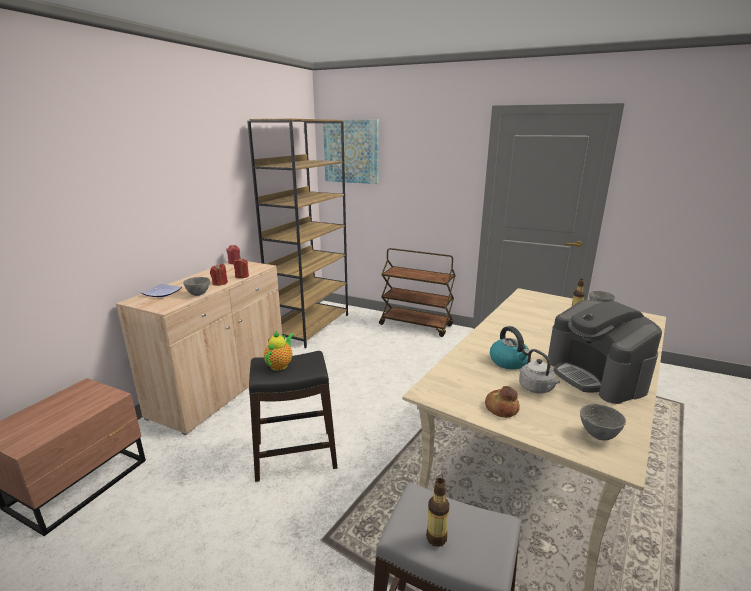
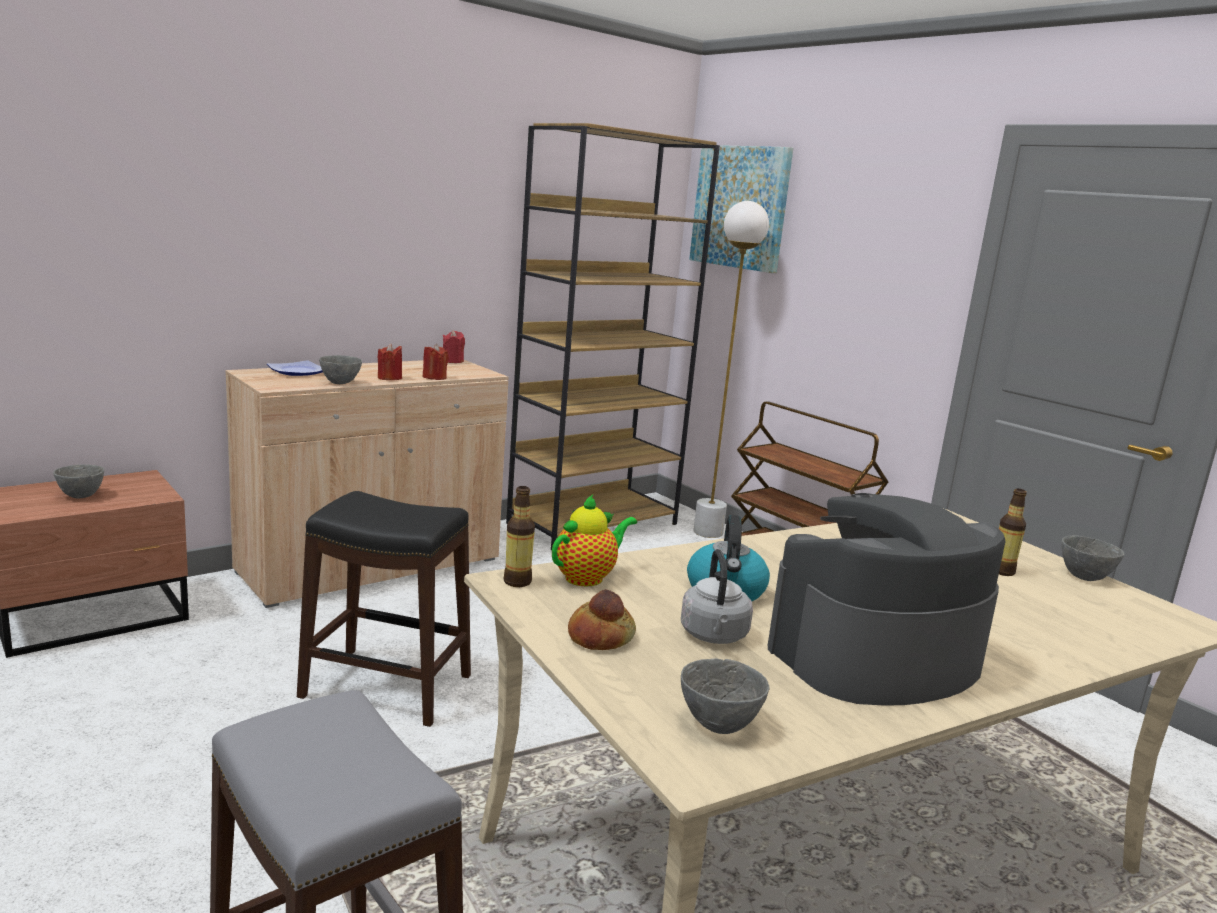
camera: 25 degrees right, 5 degrees down
(56, 414) = (80, 496): none -> grey bowl
(280, 365) = (379, 508): teapot -> teapot (587, 577)
(365, 315) = (708, 532): none -> white floor lamp
(436, 538) = (295, 757): bottle -> bottle (517, 582)
(596, 375) = (873, 658): coffee machine -> coffee machine turned 60 degrees clockwise

